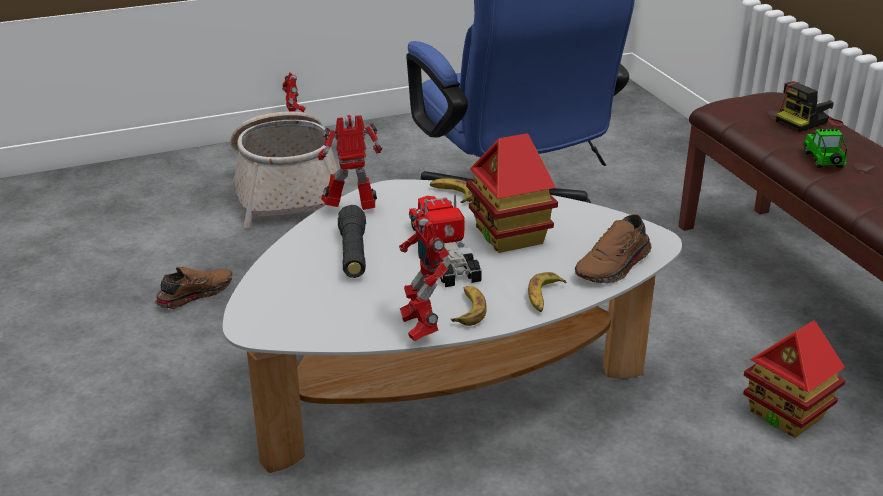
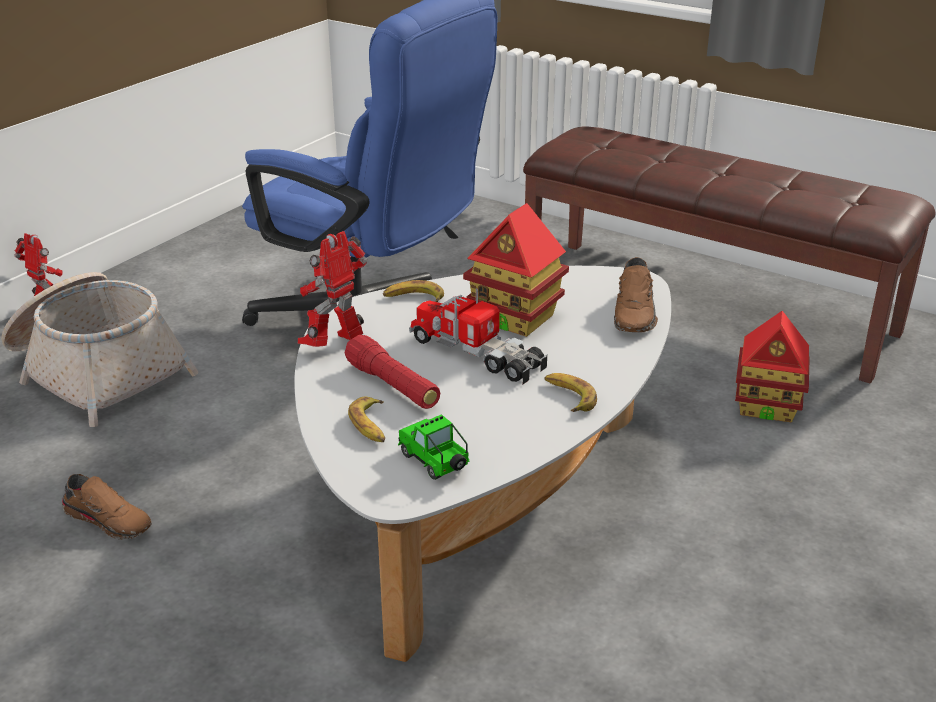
camera: 35 degrees left, 0 degrees up
(194, 294) = (110, 519): brown shoe -> brown shoe turned 105 degrees clockwise
(353, 253) = (393, 386): black flashlight -> red flashlight
(420, 327) = (548, 430): toy robot -> none
(544, 297) = (615, 361): banana -> banana (371, 426)
(807, 122) = (637, 145): camera -> none
(823, 161) = (690, 173): toy car -> toy car (435, 462)

